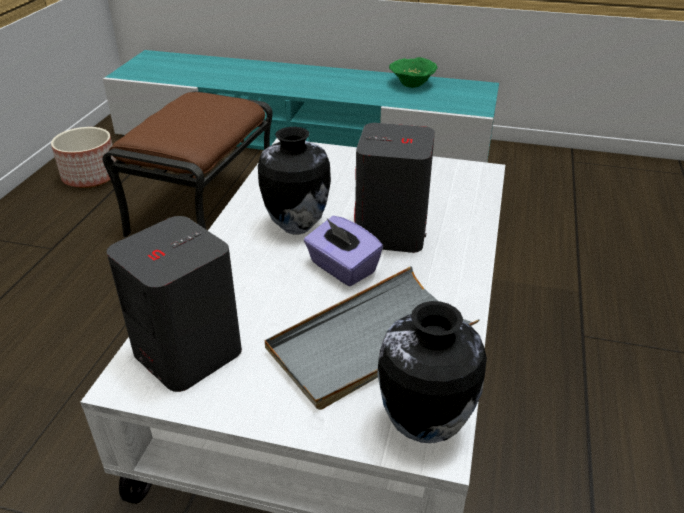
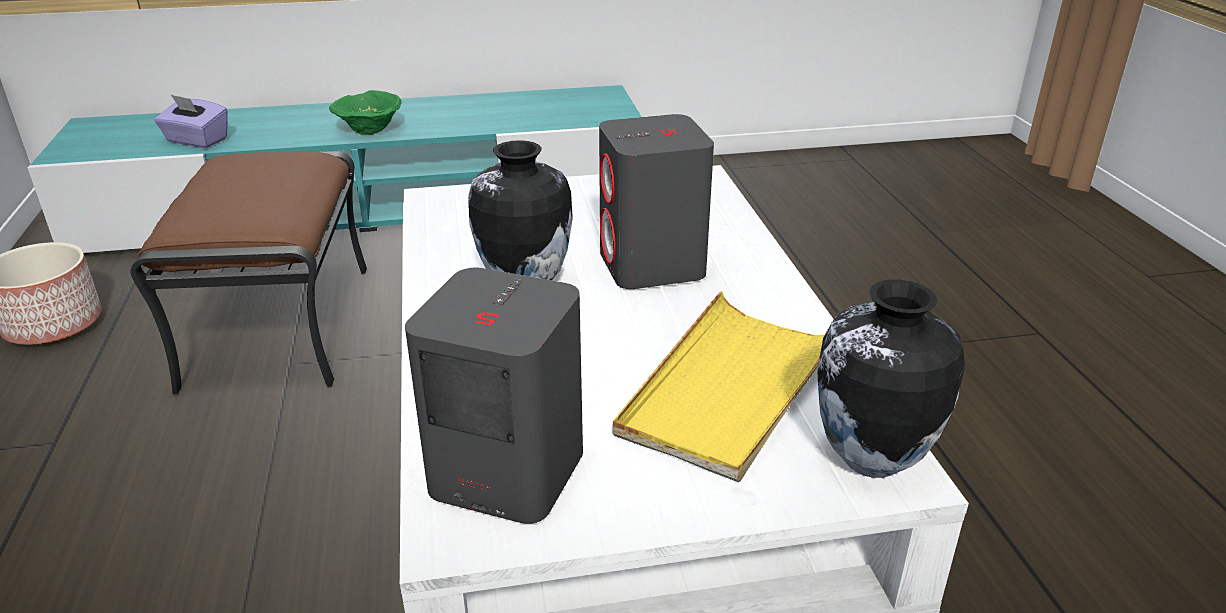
camera: 25 degrees left, 5 degrees down
(342, 268) = (626, 319): purple tissue box -> purple tissue box (196, 141)
(370, 340) = (730, 388): grey tray -> yellow tray
(411, 84) = (514, 103): green bowl -> green bowl (367, 130)

